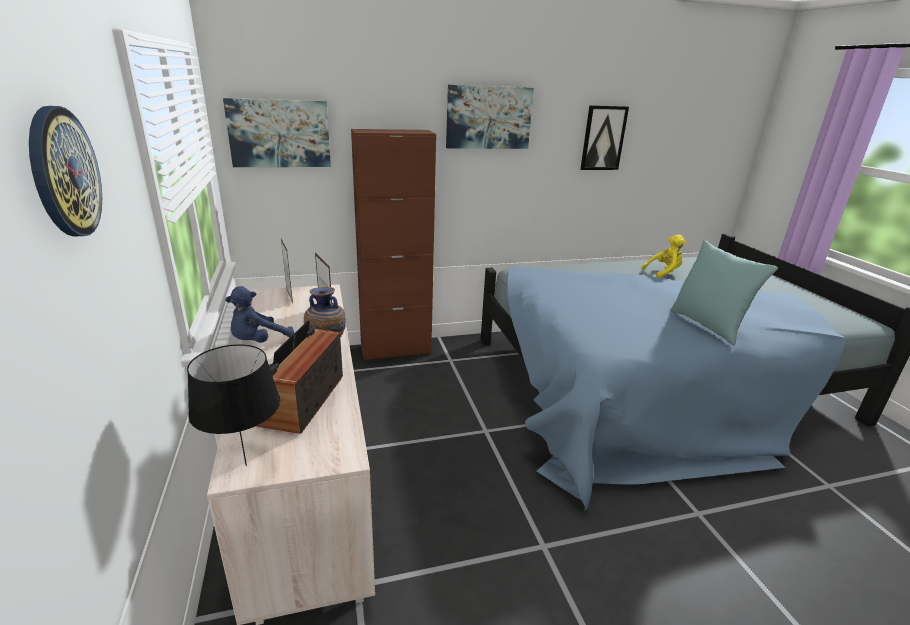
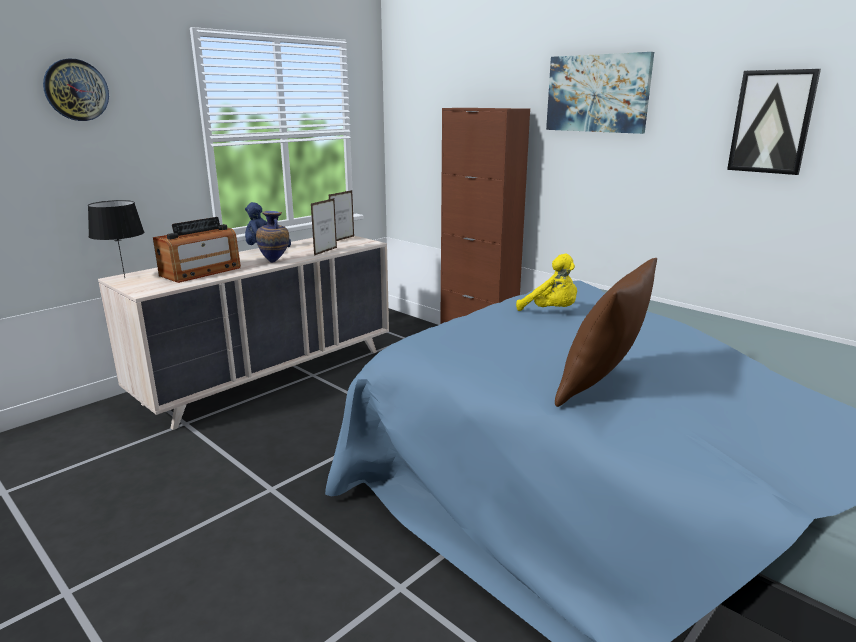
camera: 60 degrees right, 5 degrees down
(279, 133) = (420, 112): picture -> none
(303, 400) = (201, 272): radio -> radio turned 150 degrees clockwise
(663, 273) = (773, 350): yellow plush toy -> yellow plush toy (551, 311)
(708, 325) = (601, 387): turquoise pillow -> brown pillow

